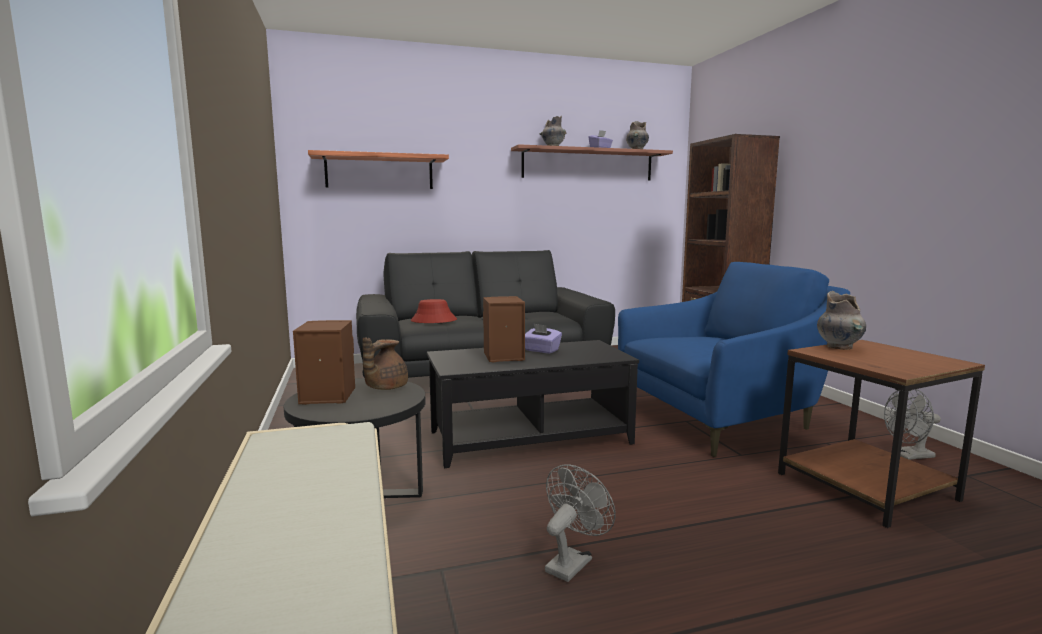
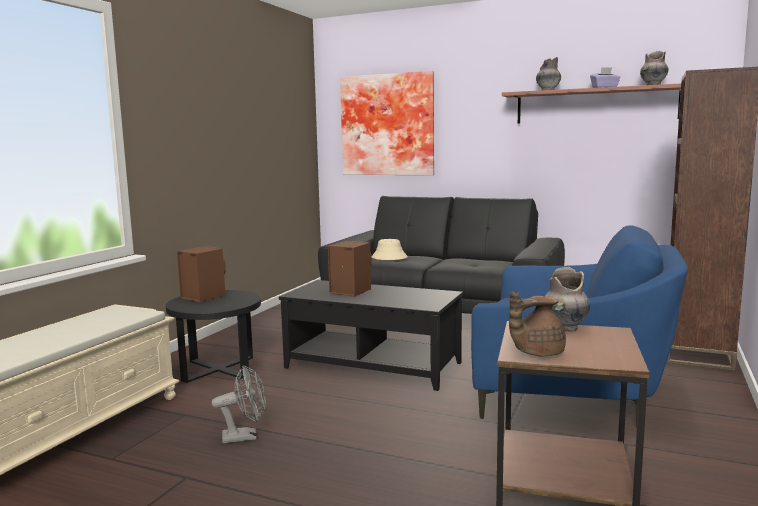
camera: 40 degrees right, 0 degrees up
(379, 172) = (388, 125): shelf -> picture
(384, 387) = (239, 298): brown teapot -> brown teapot (536, 352)
(433, 321) = (389, 258): red hat -> beige hat
(541, 350) = (389, 292): purple tissue box -> none
(908, 456) = (693, 483): grey fan -> none

